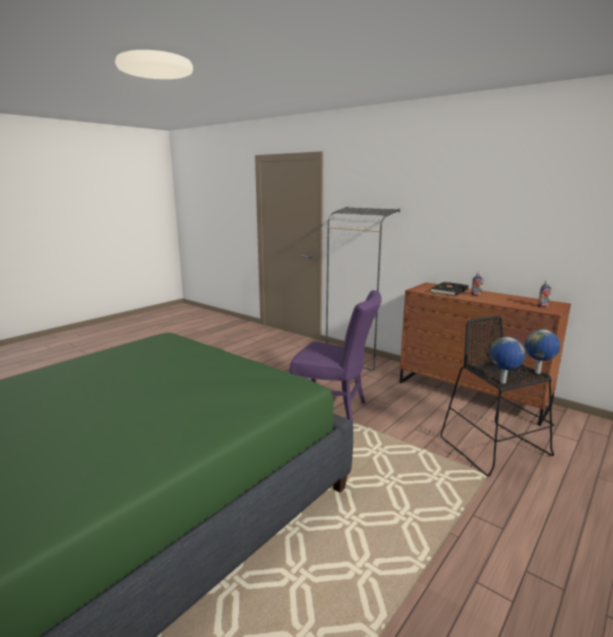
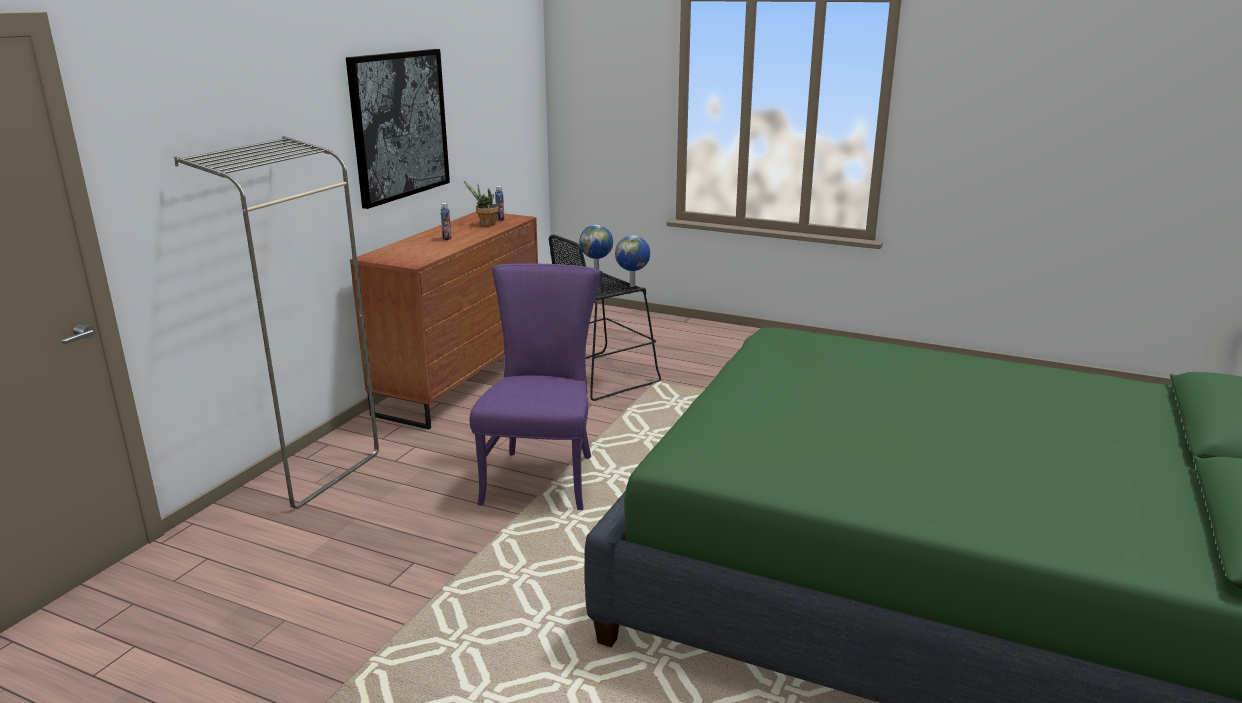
camera: 105 degrees left, 5 degrees up
(450, 291) = (421, 248): black book -> none
(498, 220) = (399, 125): none -> picture
(521, 303) = (485, 224): none -> potted plant

